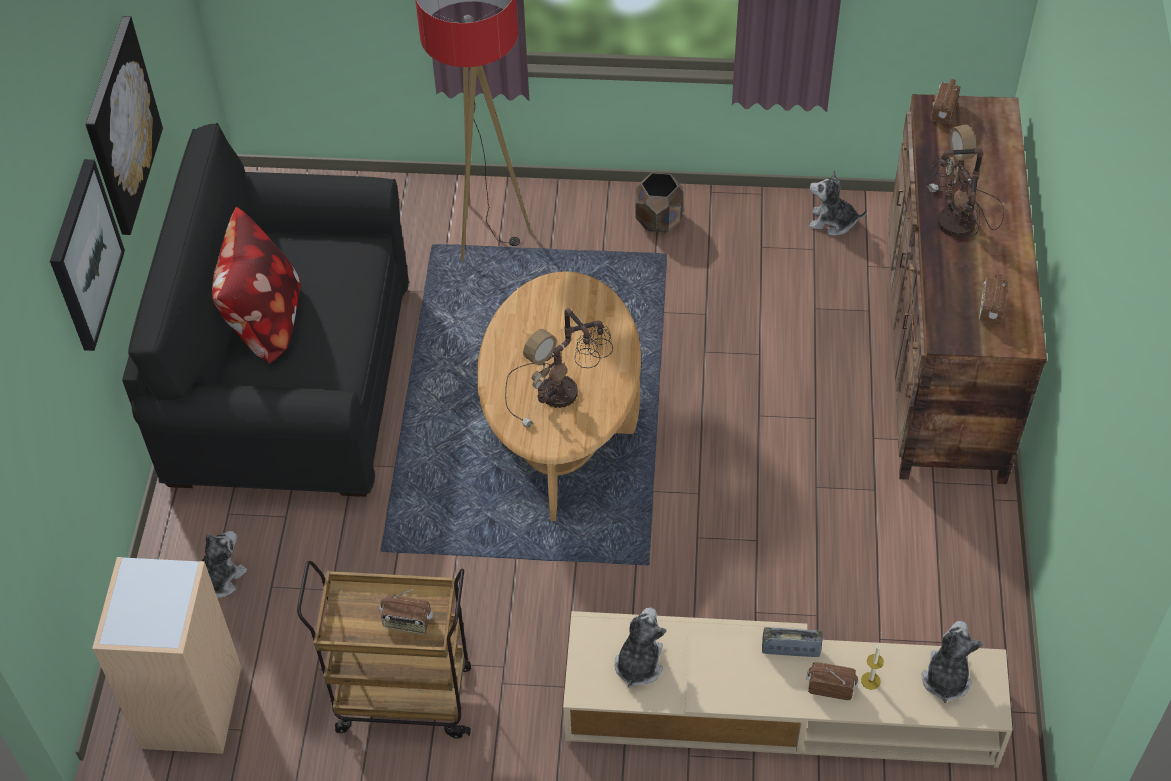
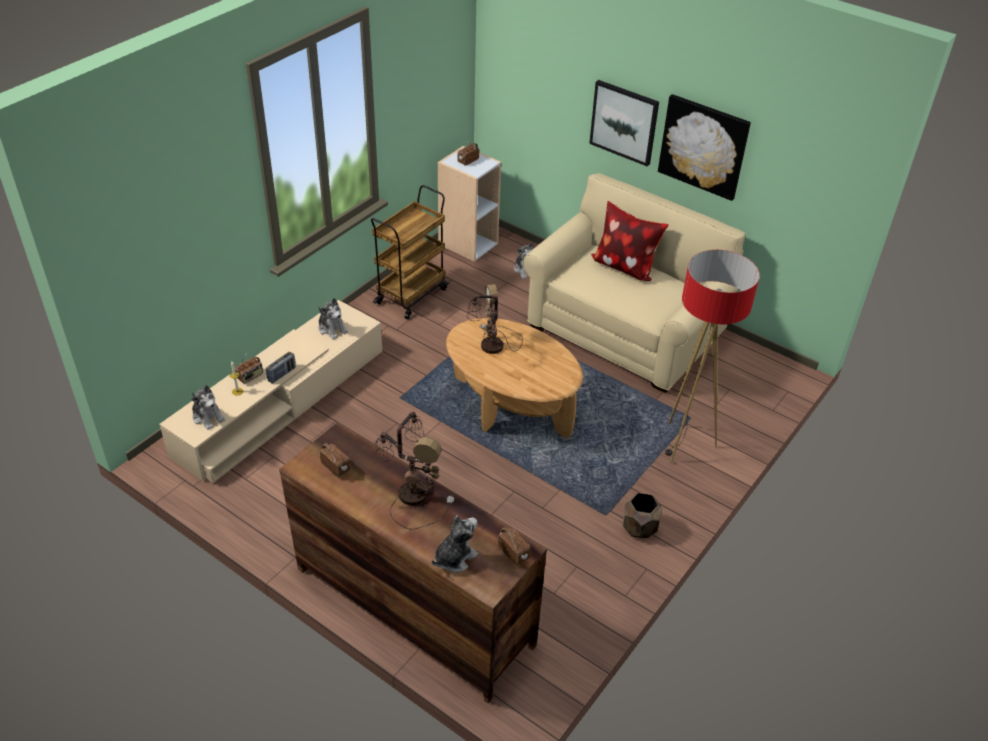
camera: 120 degrees right, 10 degrees down
(291, 381) = (626, 330): black sofa -> beige sofa
(407, 623) = (399, 230): radio -> radio (468, 161)
(832, 222) = (570, 619): plush toy -> plush toy (454, 558)

